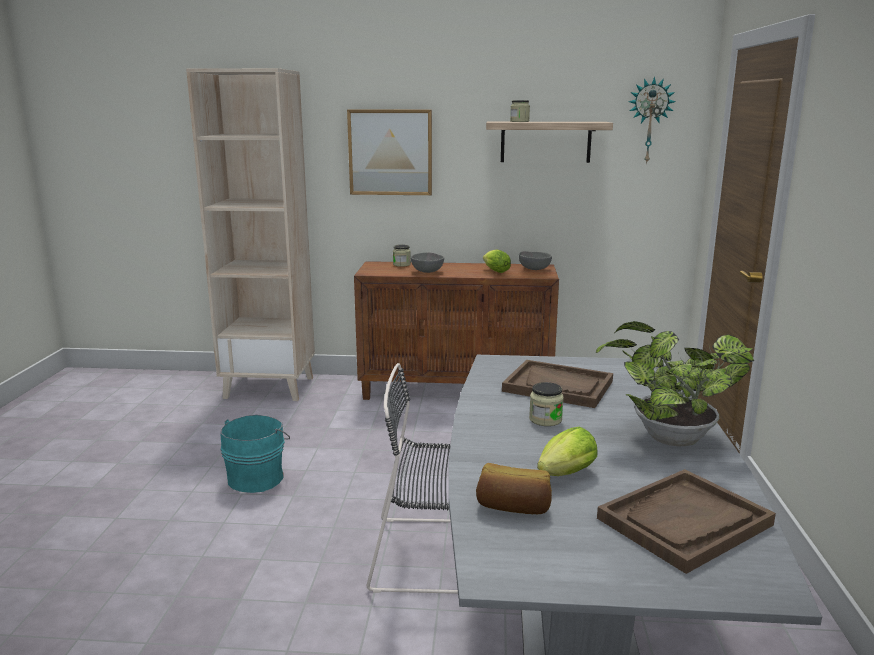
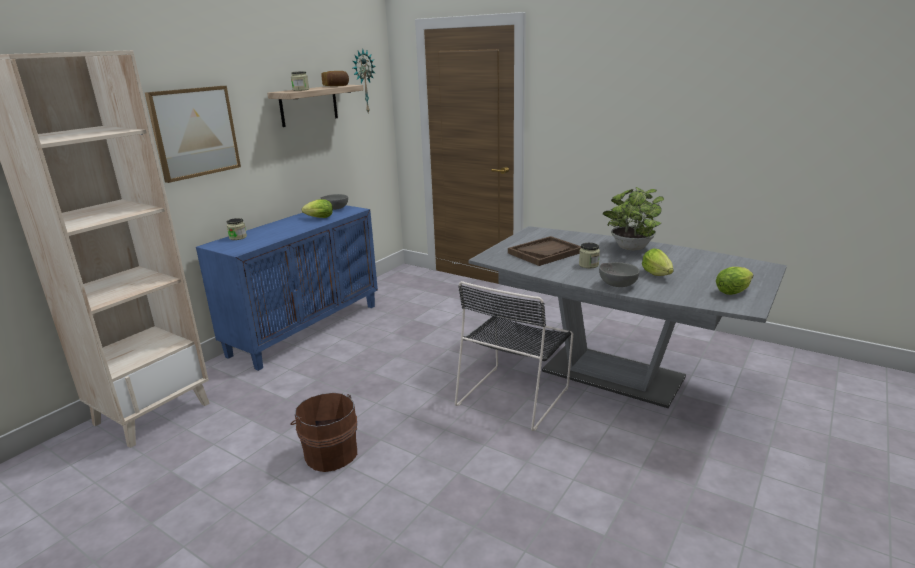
camera: 60 degrees left, 5 degrees up
(258, 477) = (330, 452): turquoise bucket -> brown bucket
(428, 271) = (278, 234): grey bowl -> grey bowl (617, 285)
(457, 391) = (306, 329): brown cabinet -> blue cabinet
(513, 507) = (686, 292): bread -> bread (336, 86)
(565, 554) = (734, 291): none -> lettuce
(684, 522) = (713, 265): brown tray -> none

